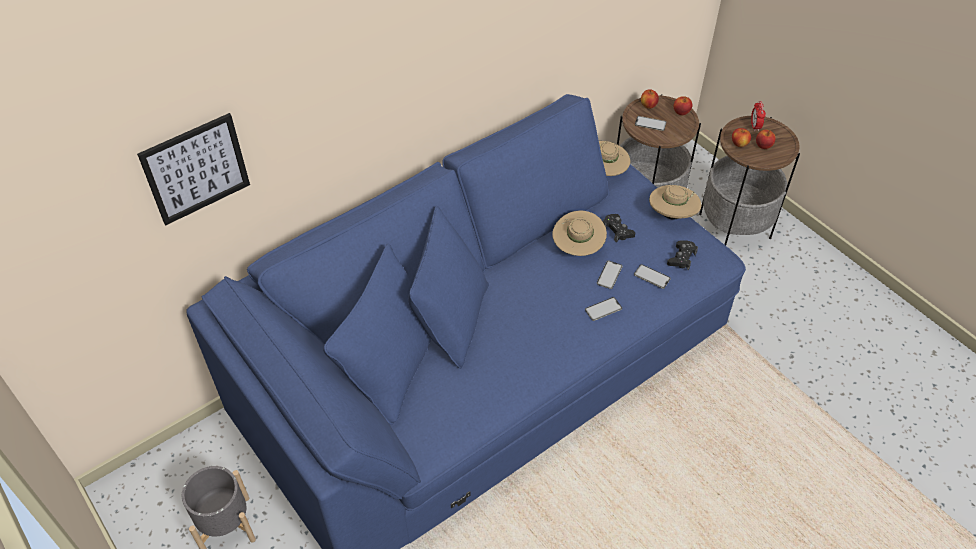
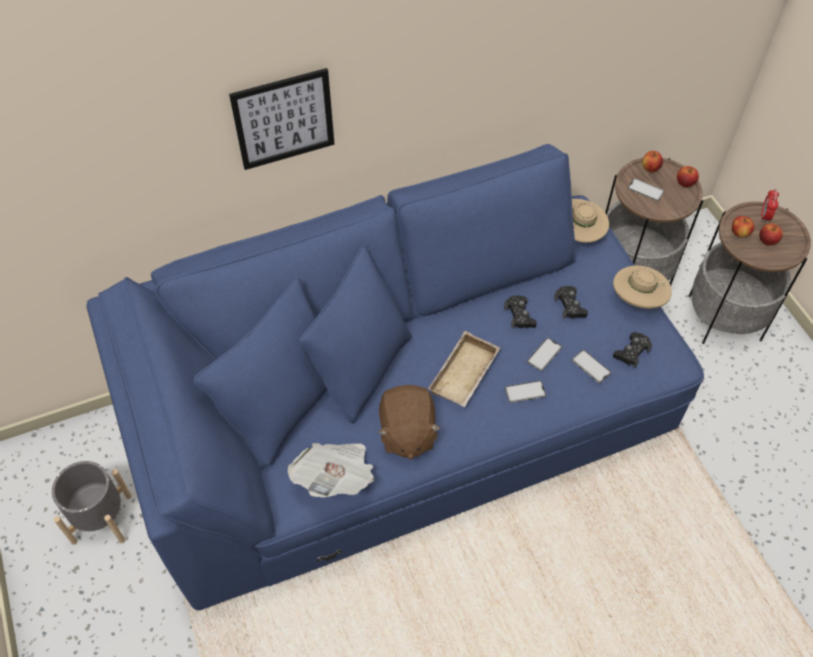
camera: 15 degrees right, 5 degrees up
(196, 169) = (100, 164): picture -> picture (284, 119)
(461, 417) = (336, 477): none -> newspaper
(512, 366) = (407, 433): none -> brown plush toy
(547, 306) = (465, 375): none -> beige tray
(577, 247) = (519, 315): beige hat -> black game controller

